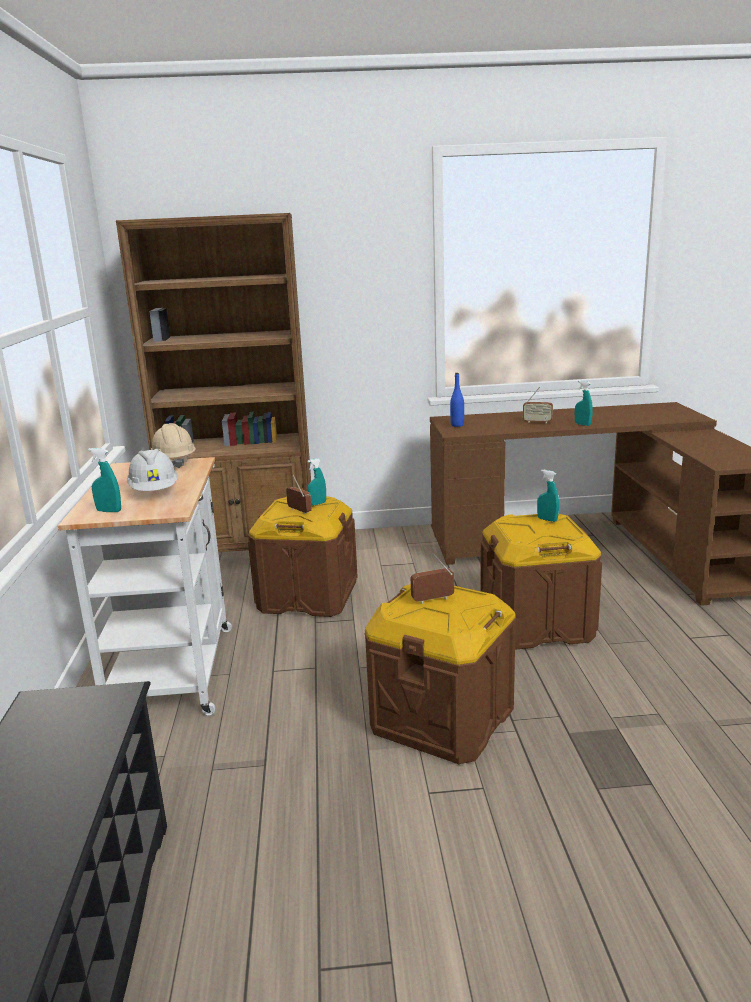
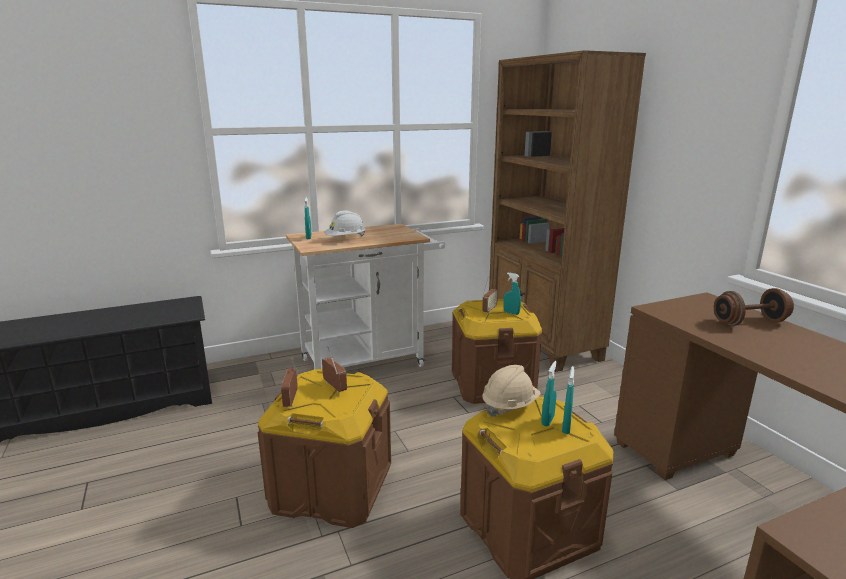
camera: 70 degrees right, 0 degrees up
(174, 462) = (411, 233): beige hard hat -> beige hard hat (509, 406)
(457, 425) = (689, 307): blue bottle -> none
(495, 419) = (749, 322): none -> brown dumbbell
(537, 422) = (776, 347): radio -> radio (291, 400)
(582, 424) = (815, 377): turquoise spray bottle -> turquoise spray bottle (547, 421)

